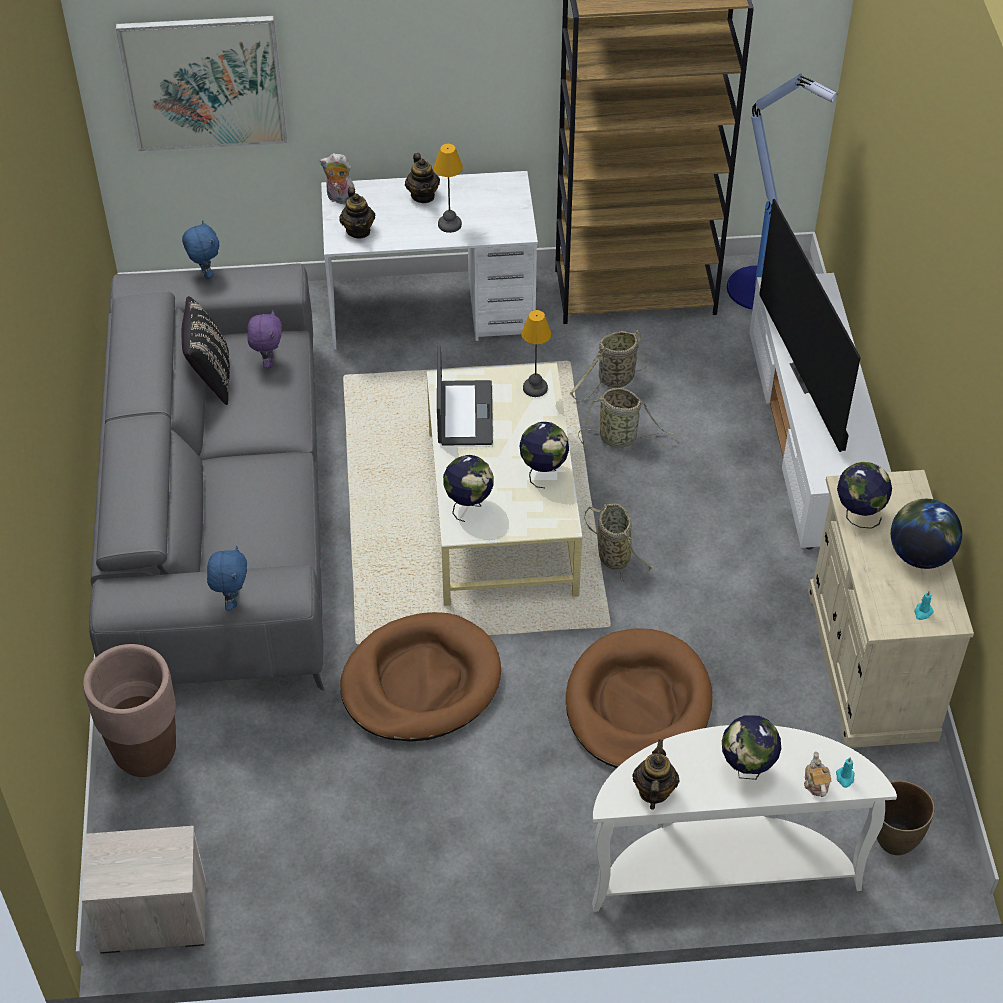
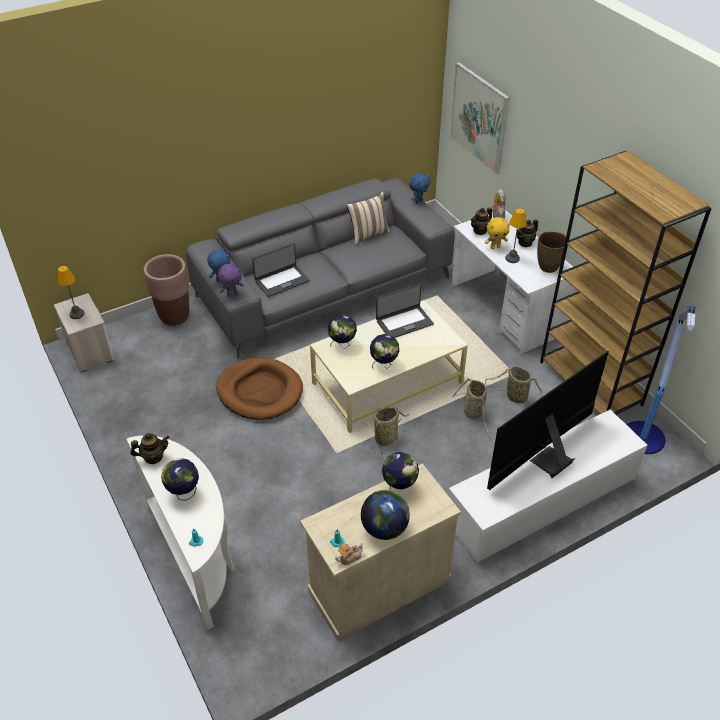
camera: 65 degrees right, 5 degrees down
(210, 377) = (368, 234): black pillow -> beige pillow
(255, 531) = (281, 280): none -> laptop
(268, 362) = (391, 247): purple plush toy -> purple plush toy (232, 294)
(411, 231) = (495, 247): none -> yellow plush toy
(536, 388) = (442, 342): table lamp -> table lamp (76, 314)
(638, 704) = (290, 482): brown dog bed -> none
(815, 783) = (186, 528): teapot -> teapot (349, 557)
(894, 841) = (250, 637): brown vase -> brown vase (548, 267)

